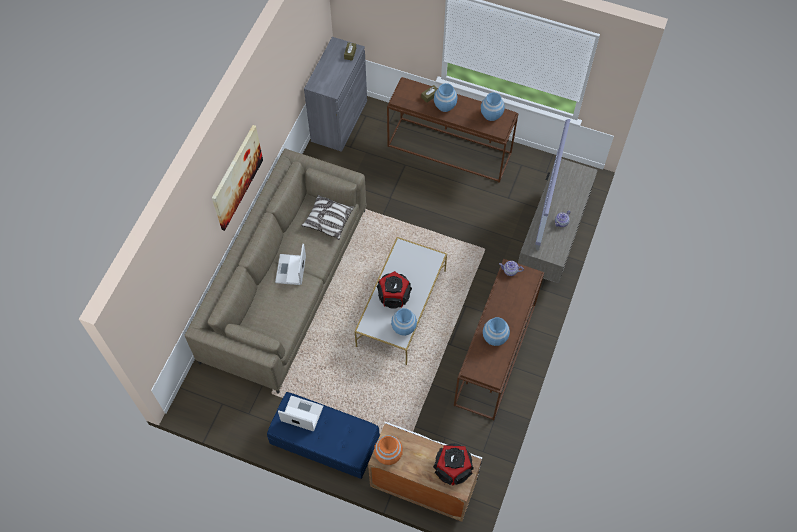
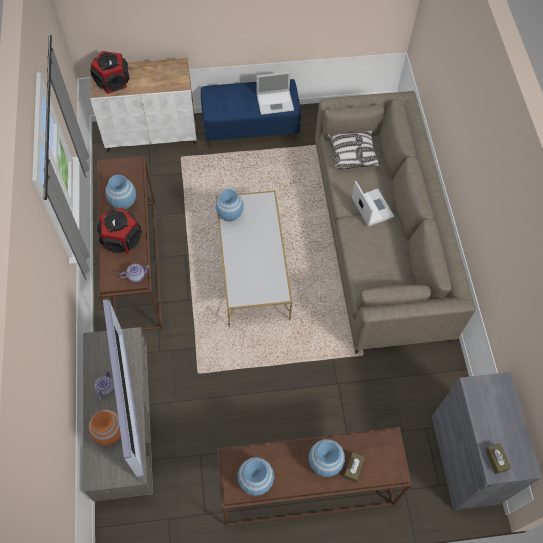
camera: 150 degrees right, 0 degrees up
(236, 177) = (475, 177): picture -> none
(328, 220) = (372, 274): pillow -> pillow (352, 155)
(388, 454) = (173, 69): orange vase -> orange vase (109, 432)
(394, 295) = (257, 239): speaker -> speaker (121, 239)

